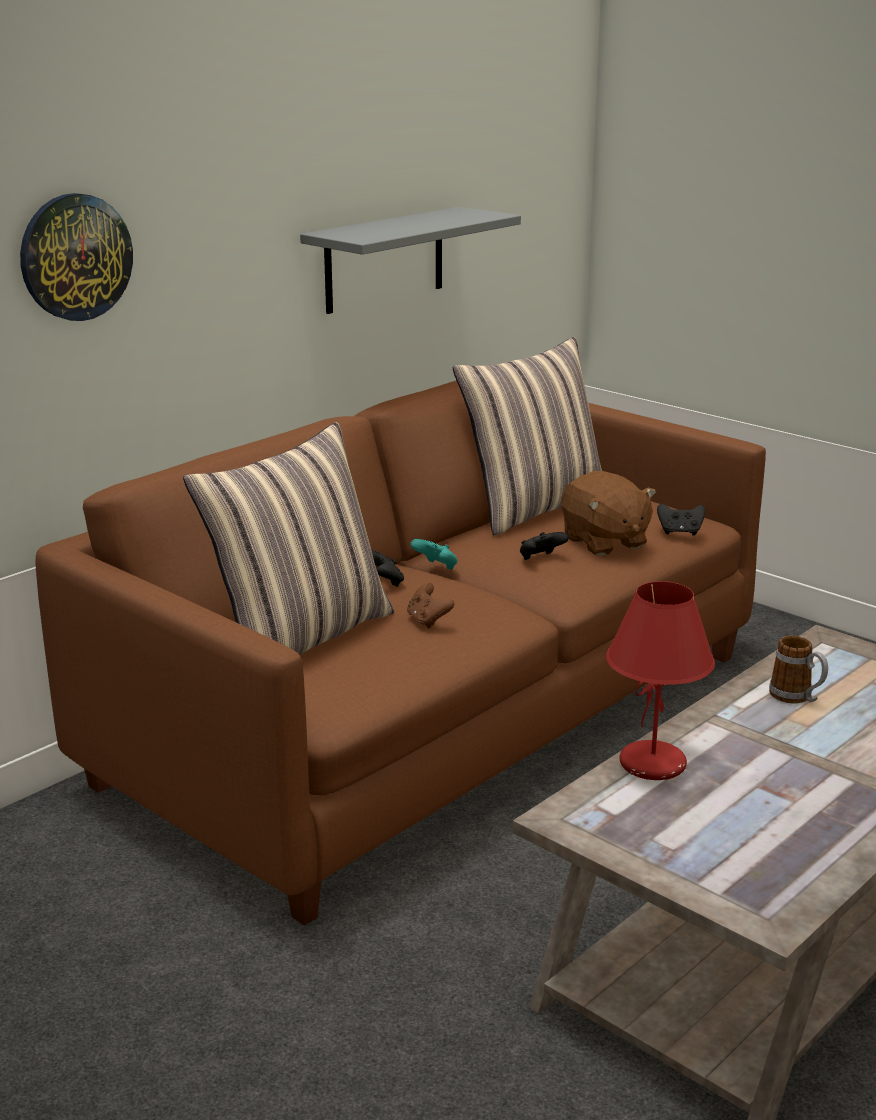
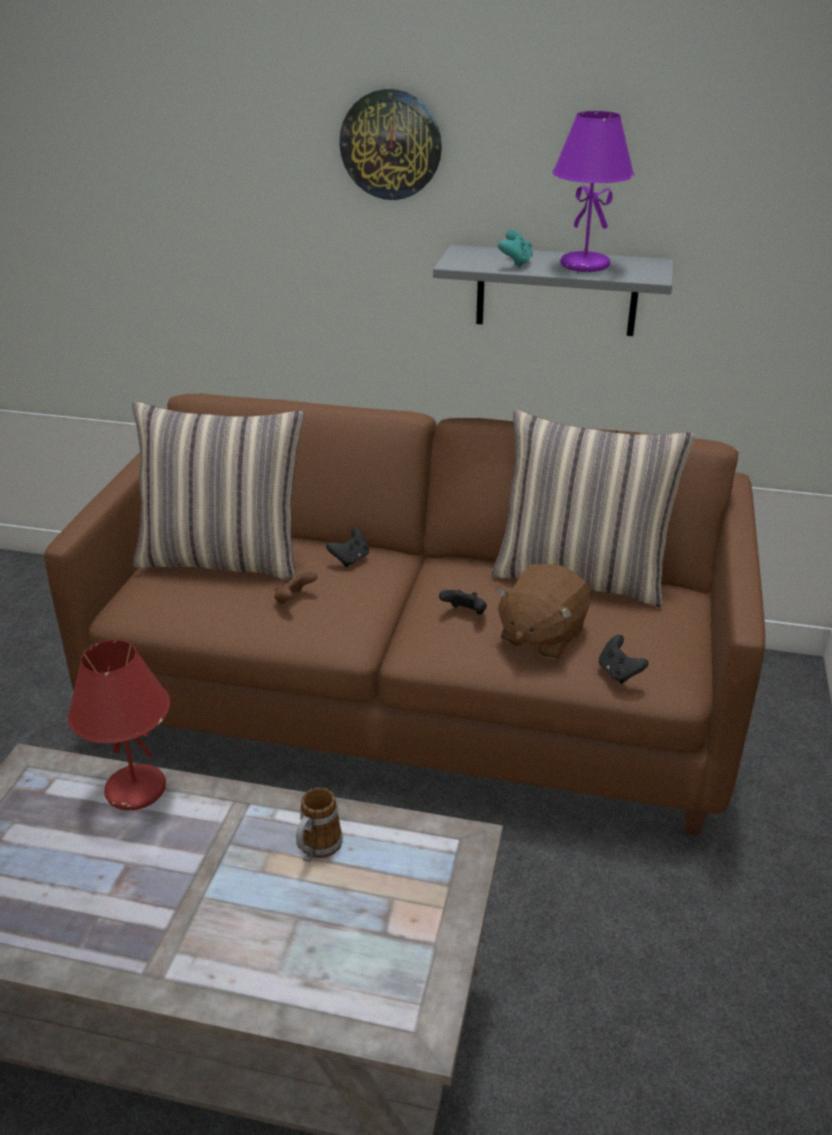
camera: 60 degrees right, 10 degrees up
(75, 257) = (224, 218): wall clock -> wall clock (391, 144)
(436, 220) = (583, 265): none -> purple table lamp
(436, 568) = (409, 573): turquoise game controller -> turquoise game controller (515, 263)

